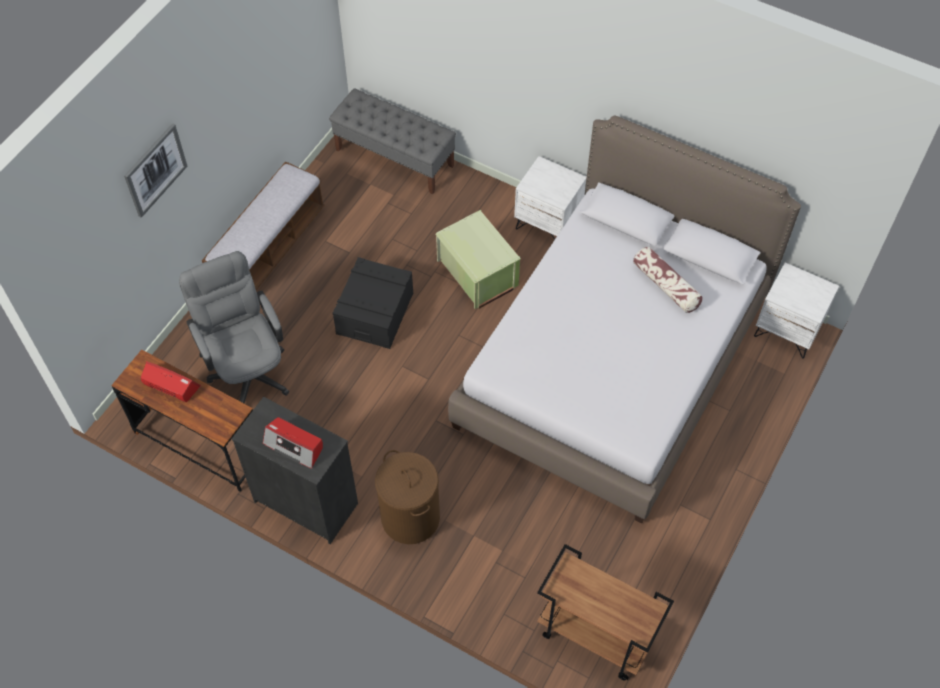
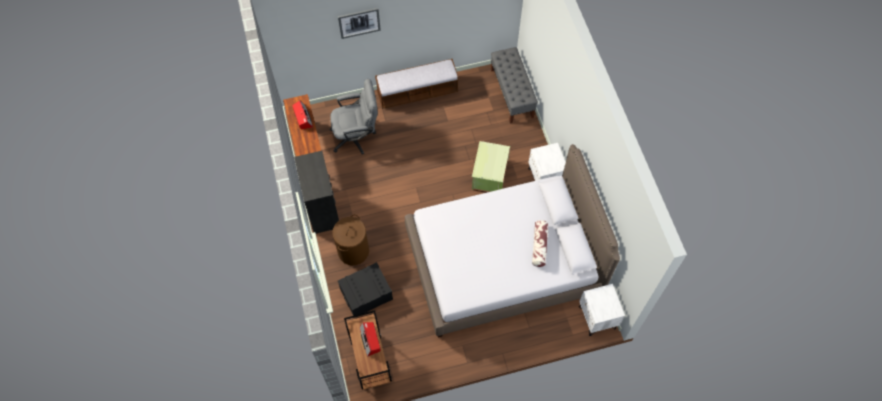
camera: 45 degrees right, 5 degrees up
(247, 368) = (357, 136): grey office chair -> grey office chair turned 60 degrees clockwise
(294, 446) = (312, 179): radio -> radio (370, 340)
(375, 313) = (429, 156): black storage box -> black storage box (366, 294)

